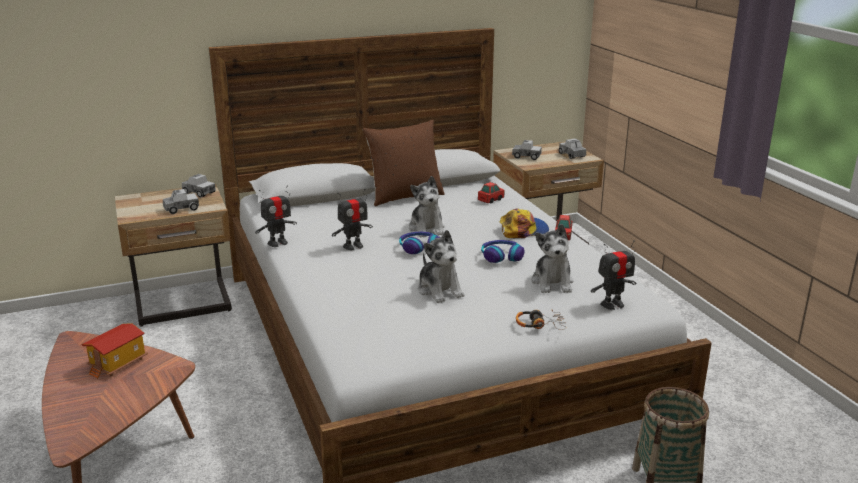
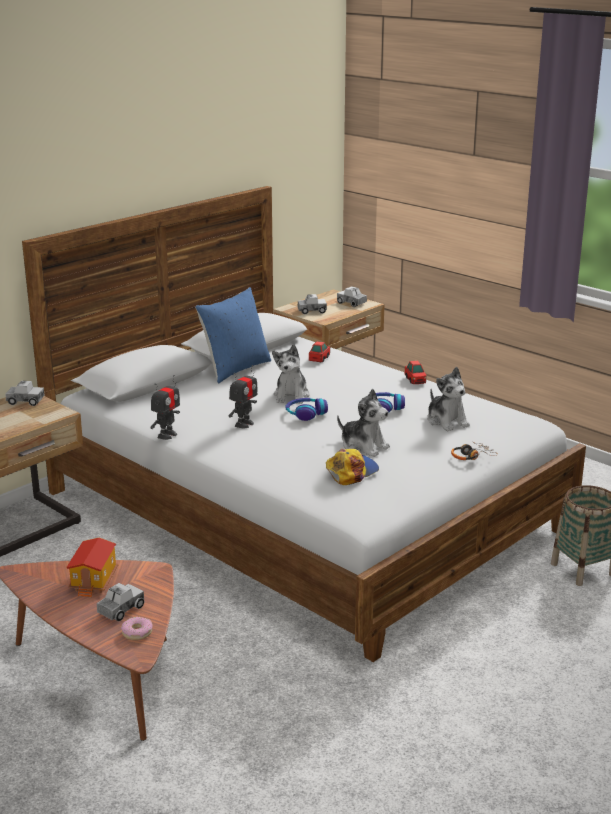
camera: 25 degrees left, 0 degrees up
(94, 424) = (137, 632): none -> donut
(181, 209) = (29, 421): toy truck -> toy truck (121, 610)
(405, 196) = (235, 369): brown pillow -> blue pillow
(427, 228) = (291, 395): plush toy -> plush toy turned 45 degrees clockwise
(523, 230) = (377, 381): cap -> cap (351, 471)
(612, 304) = (509, 429): toy robot -> none

